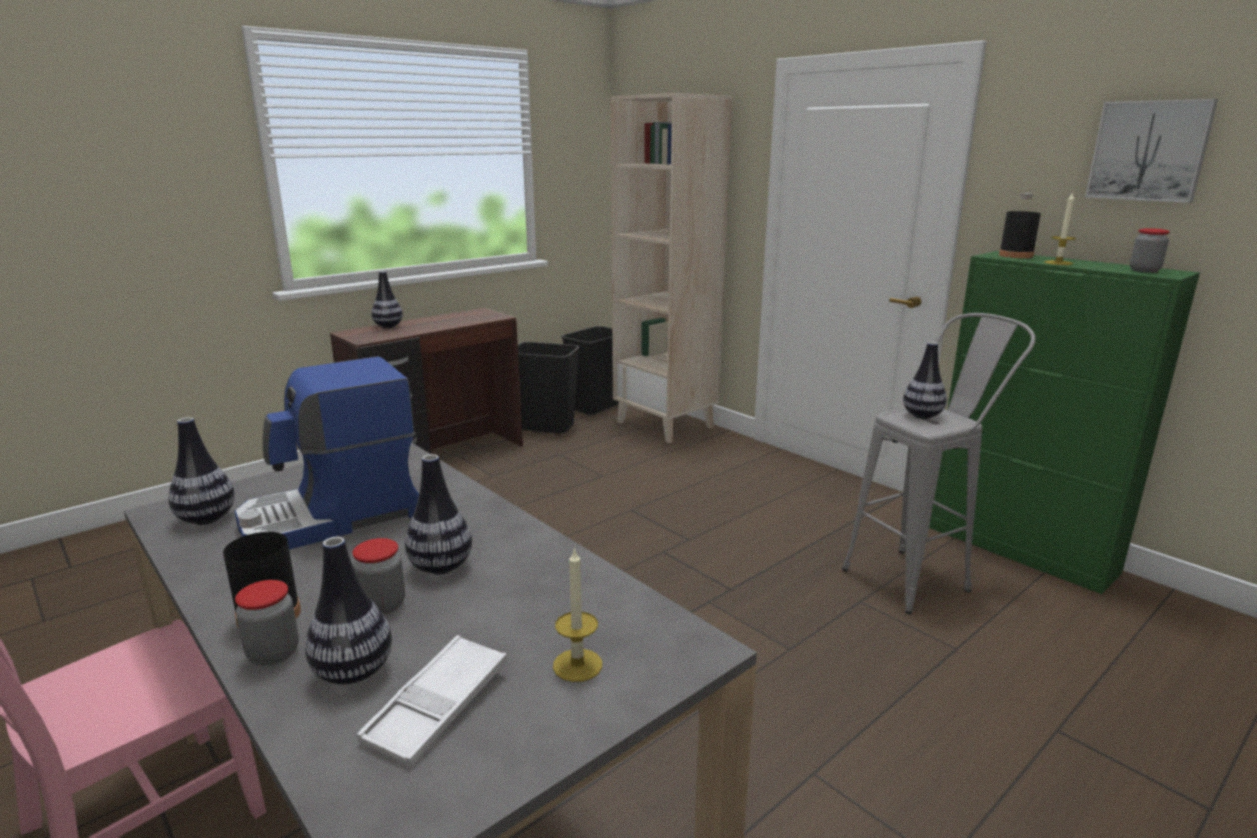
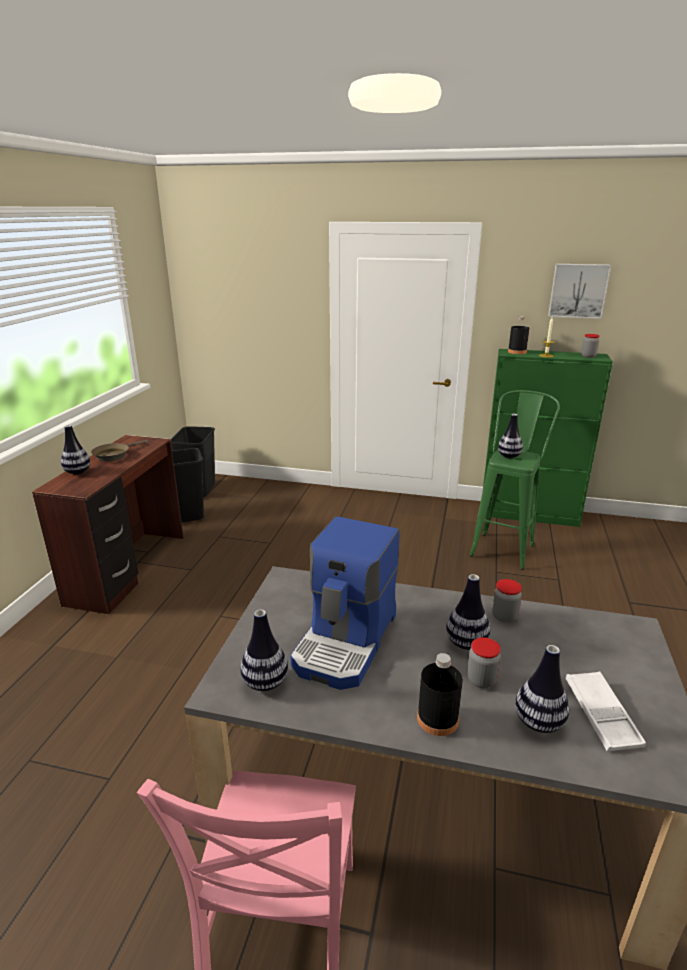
camera: 35 degrees left, 5 degrees up
(273, 654) = (484, 737): jar -> jar (504, 616)
(442, 320) = (114, 455): none -> brown frying pan
(577, 665) = (613, 661): candle -> none
(666, 425) = (265, 491): beige bookcase -> none
(918, 576) = (504, 546): grey stool -> green stool

